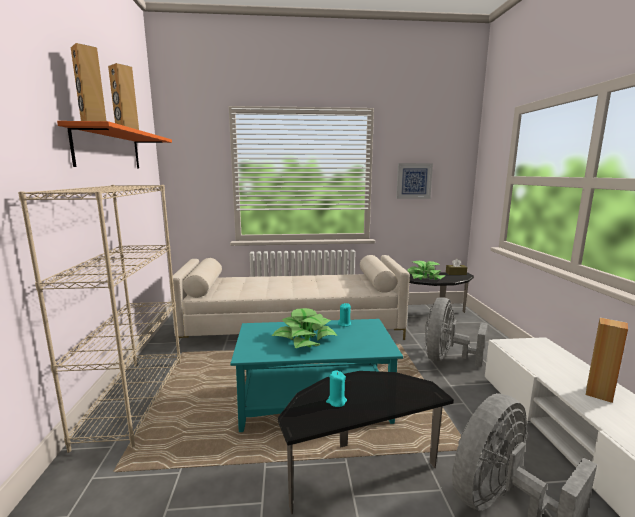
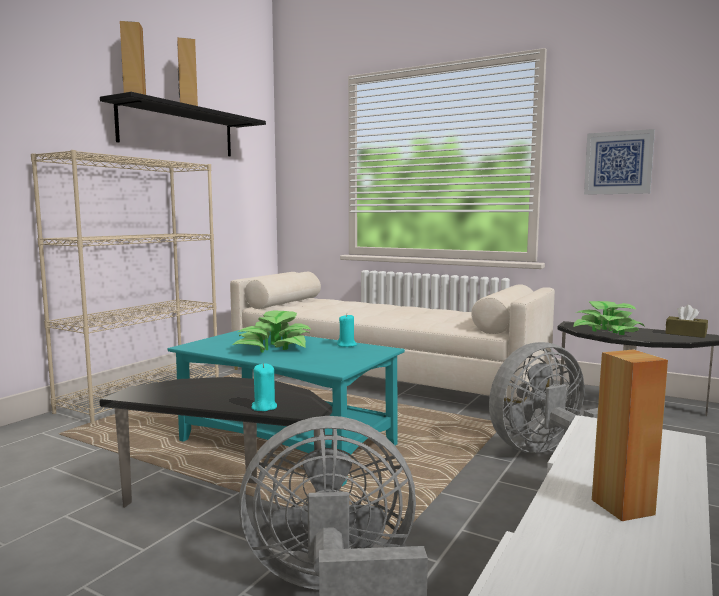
camera: 35 degrees right, 5 degrees down
(109, 150) = (178, 131): orange shelf -> black shelf
(336, 401) = (194, 391): turquoise candle -> turquoise candle (264, 407)

